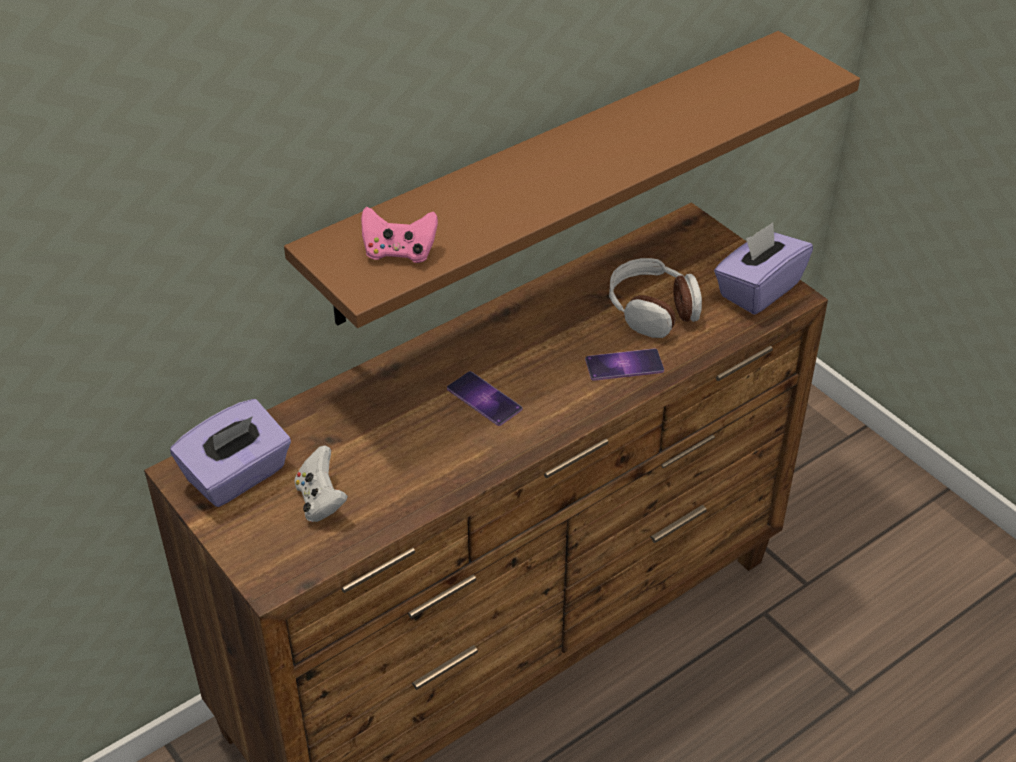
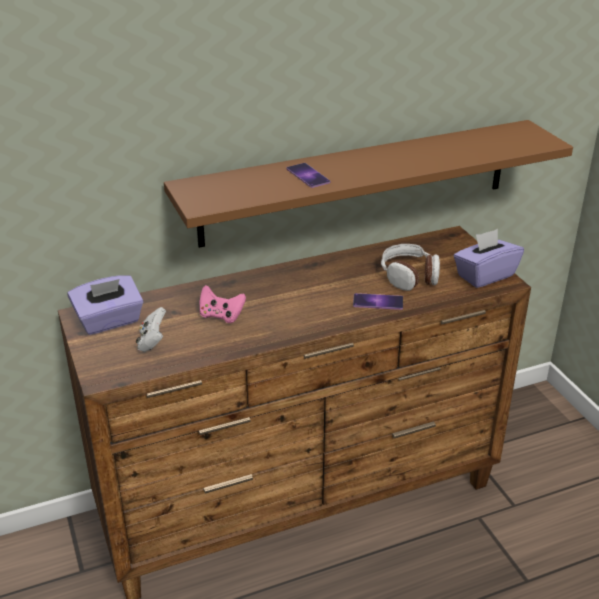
camera: 15 degrees right, 10 degrees down
(399, 252) = (230, 193): pink game controller -> pink game controller (221, 316)
(484, 399) = (279, 306): phone -> phone (308, 175)

